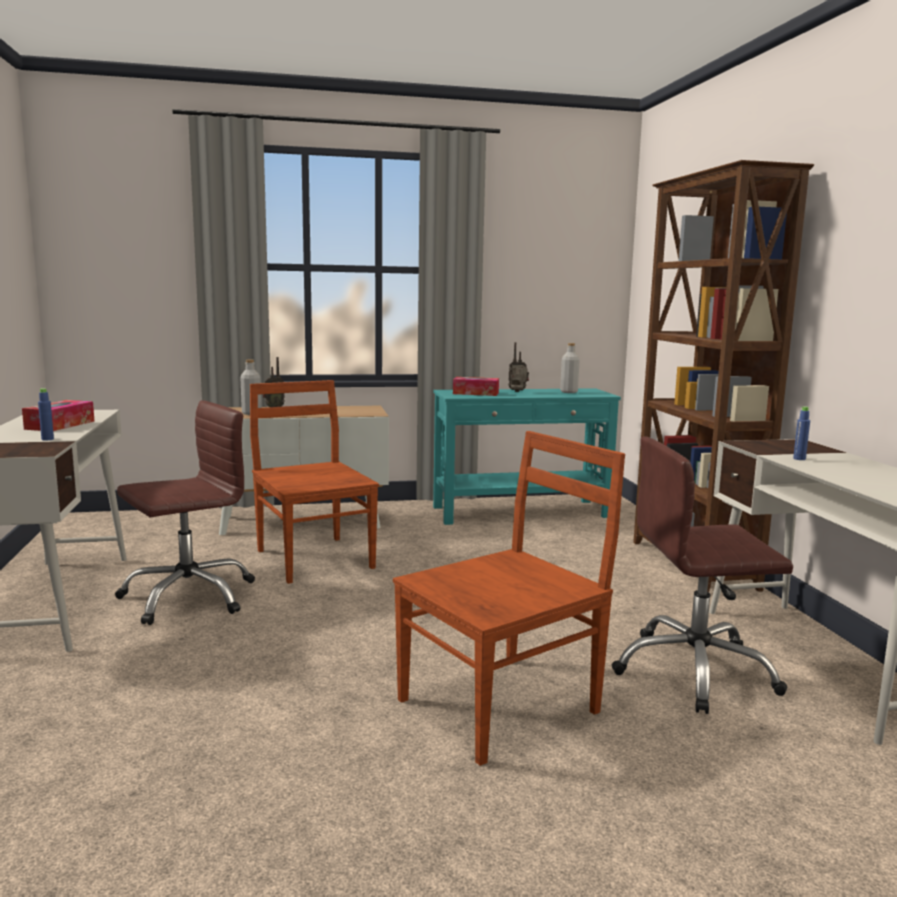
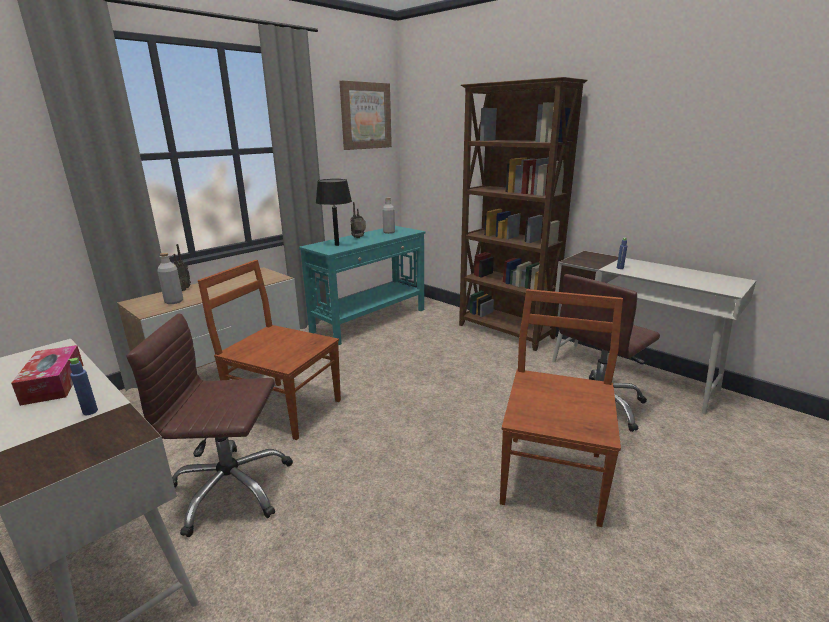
camera: 35 degrees left, 10 degrees up
(188, 596) = (230, 489): brown office chair -> brown office chair turned 105 degrees counterclockwise
(475, 393) = (337, 245): tissue box -> black table lamp
(572, 236) = (365, 116): none -> picture

